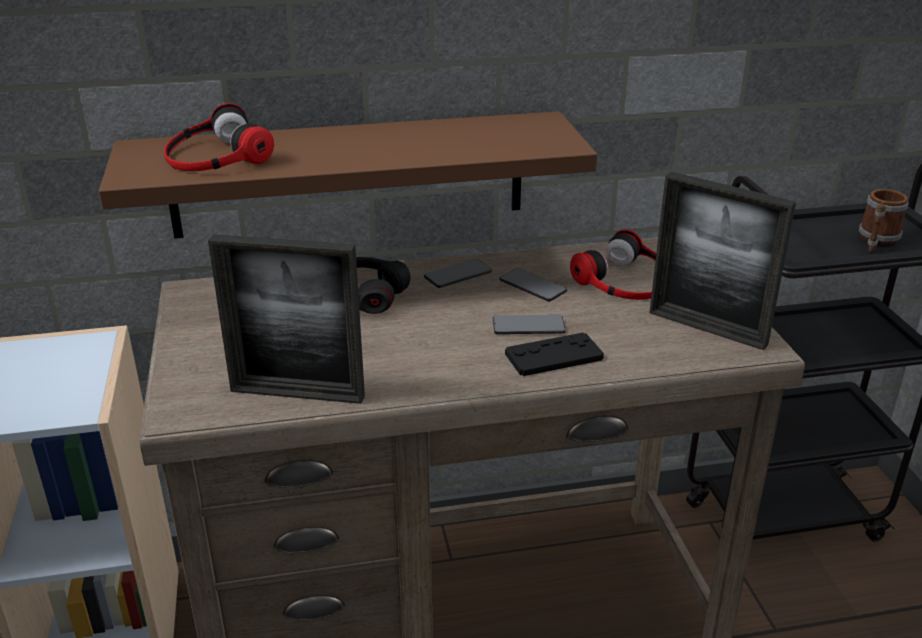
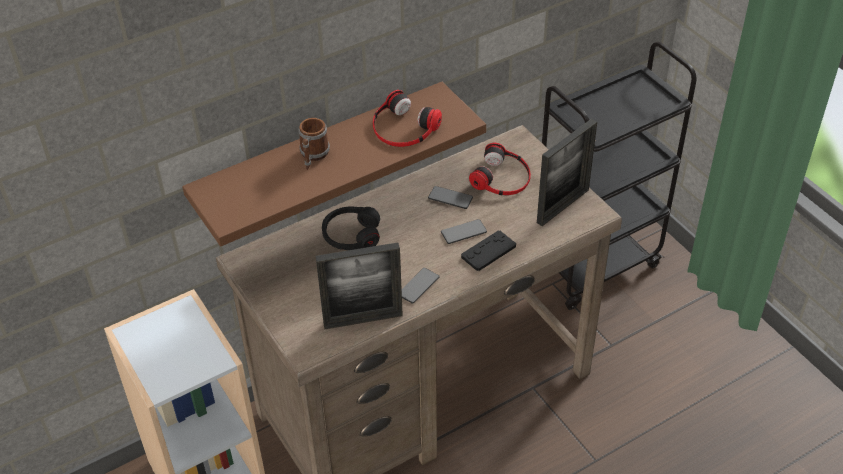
camera: 20 degrees left, 15 degrees up
(215, 155) = (261, 185): headphones -> headphones (403, 128)
(458, 275) = (400, 200): phone -> phone (418, 286)
(707, 328) = (563, 206): picture frame -> picture frame turned 60 degrees counterclockwise
(876, 242) = (636, 107): mug -> mug (313, 156)

